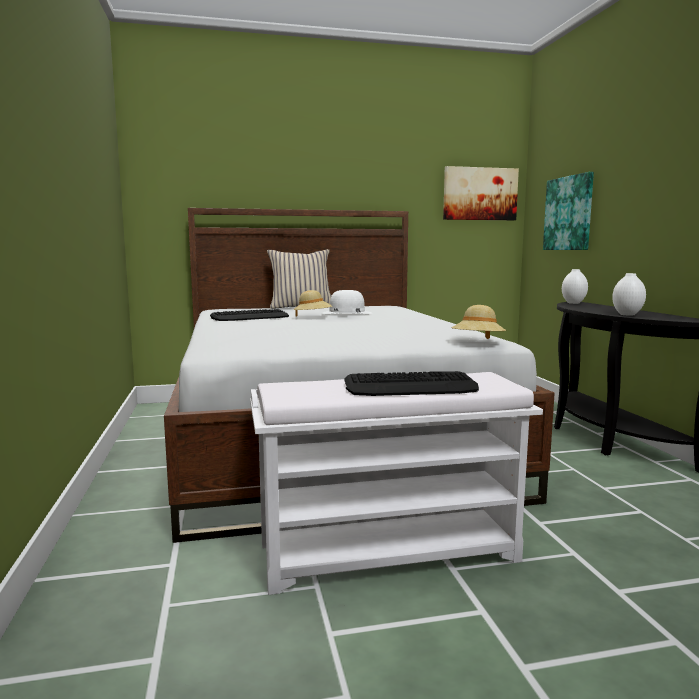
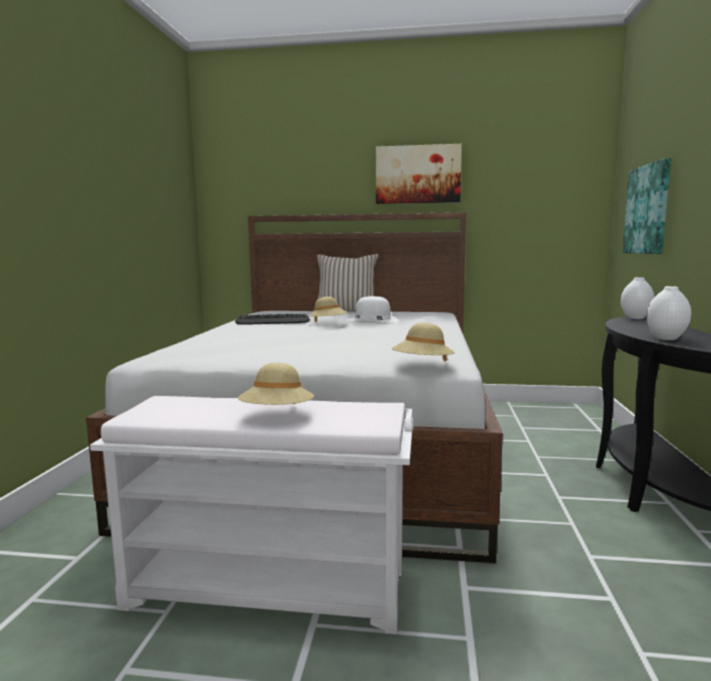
camera: 20 degrees right, 0 degrees up
(411, 386) = (277, 415): keyboard -> beige hat
(480, 194) = (555, 190): picture -> picture (417, 174)

